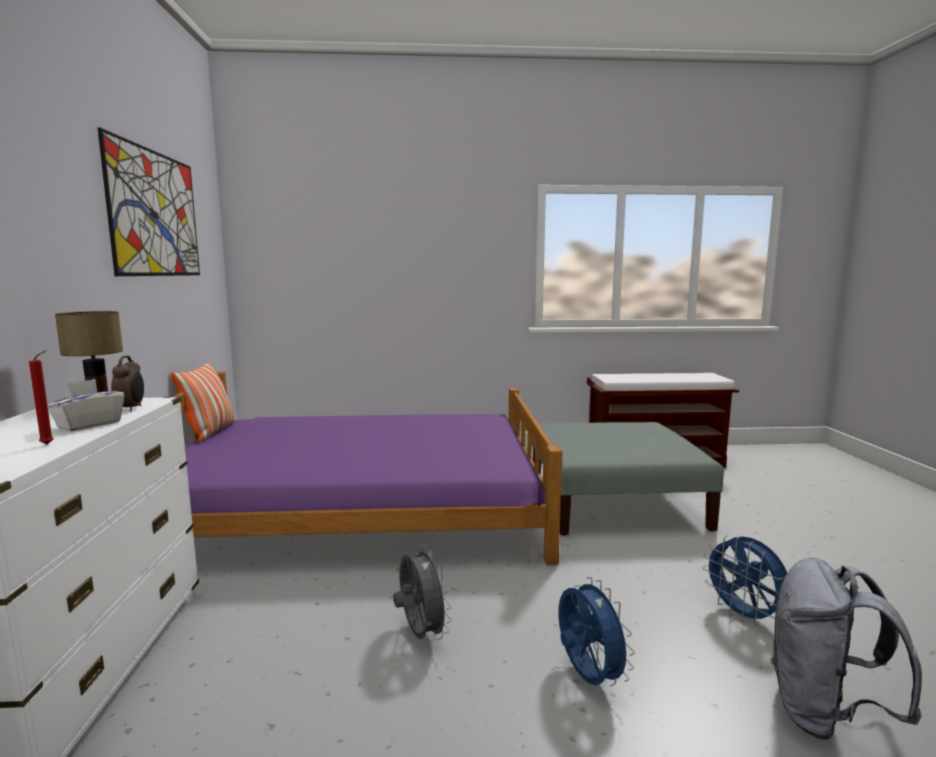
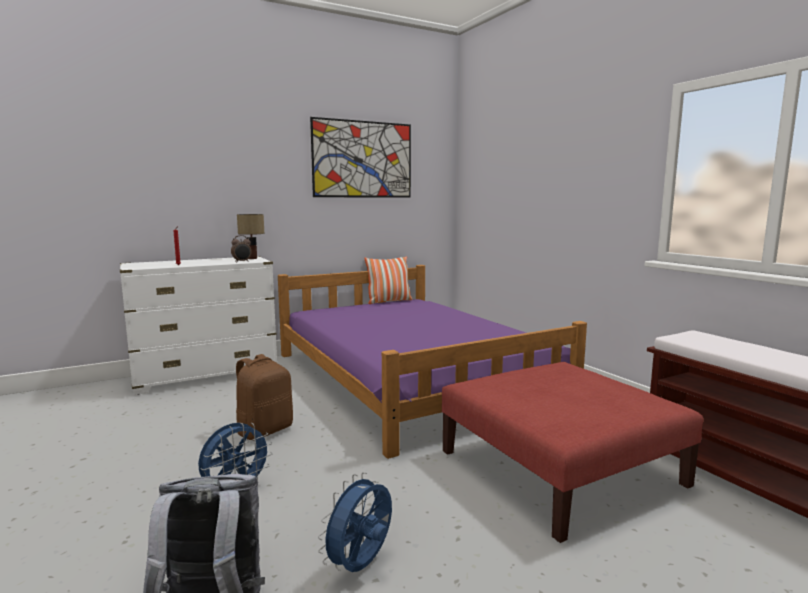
camera: 65 degrees right, 0 degrees up
(89, 425) = (210, 263): white tissue box -> none
(420, 634) = (264, 430): grey fan -> brown backpack
(613, 501) = (559, 468): grey ottoman -> red ottoman

